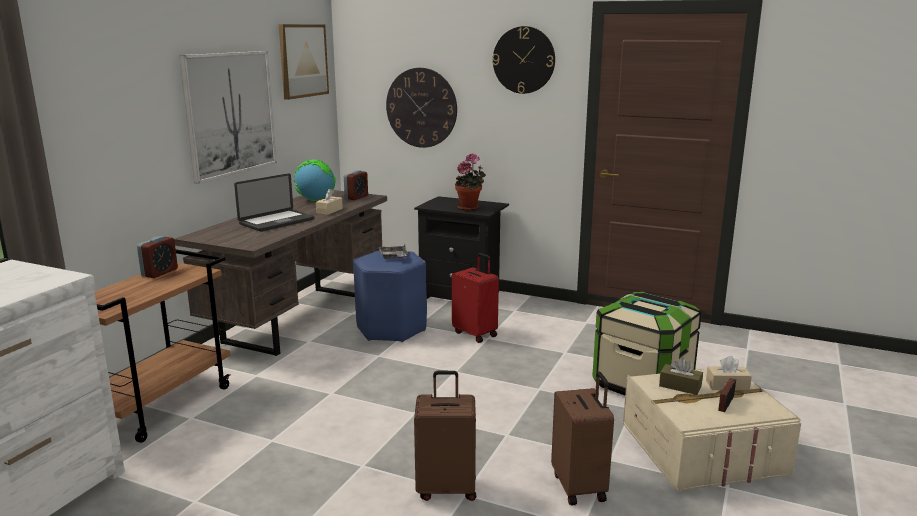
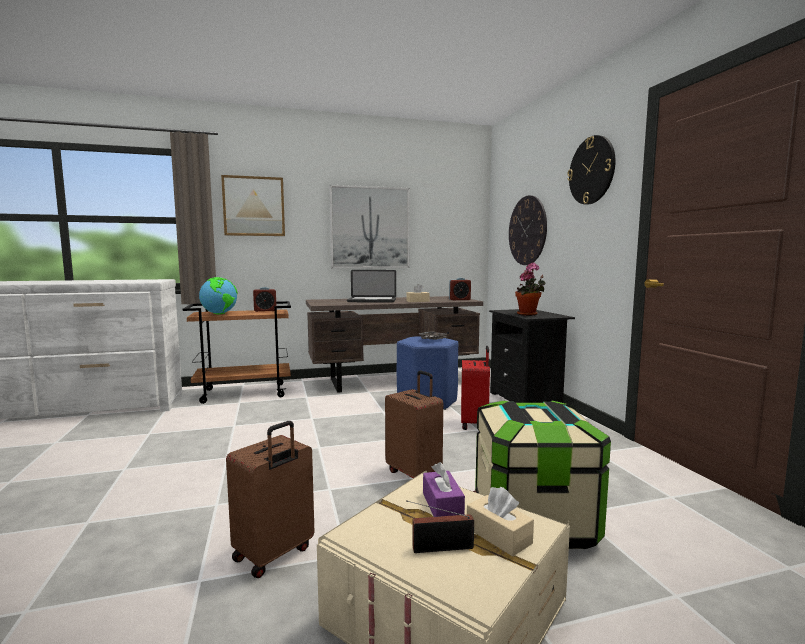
camera: 50 degrees right, 10 degrees down
(303, 60) = (450, 198): picture -> picture (254, 206)
(315, 200) = (431, 298): globe -> globe (219, 314)
(447, 488) = (219, 494): brown suitcase -> brown suitcase (415, 474)
(680, 386) = (442, 505): brown tissue box -> purple tissue box

